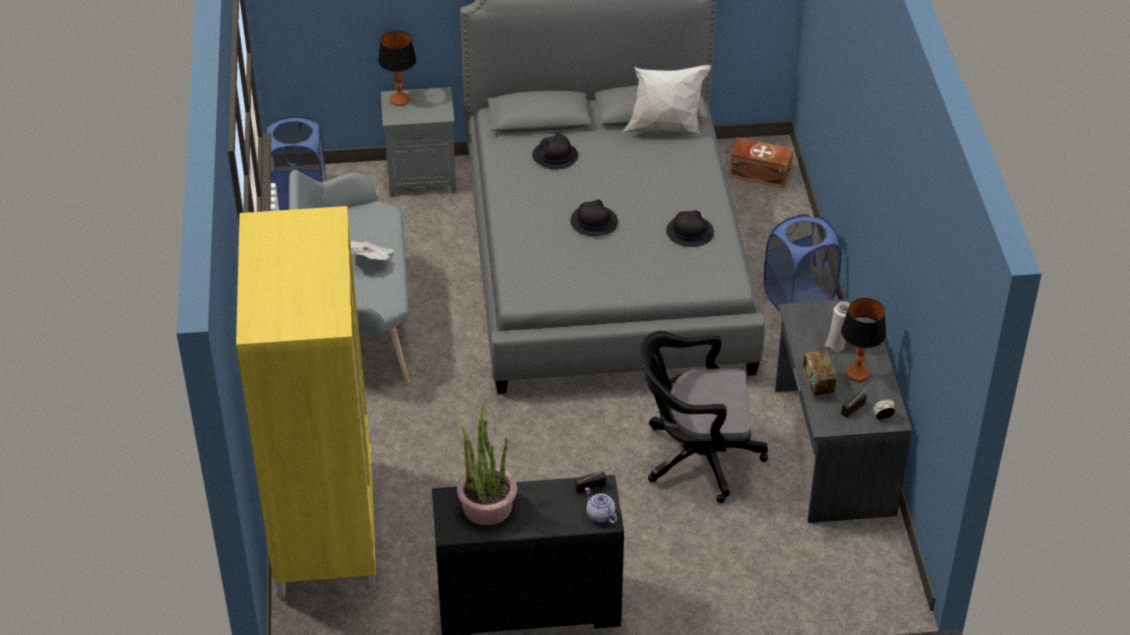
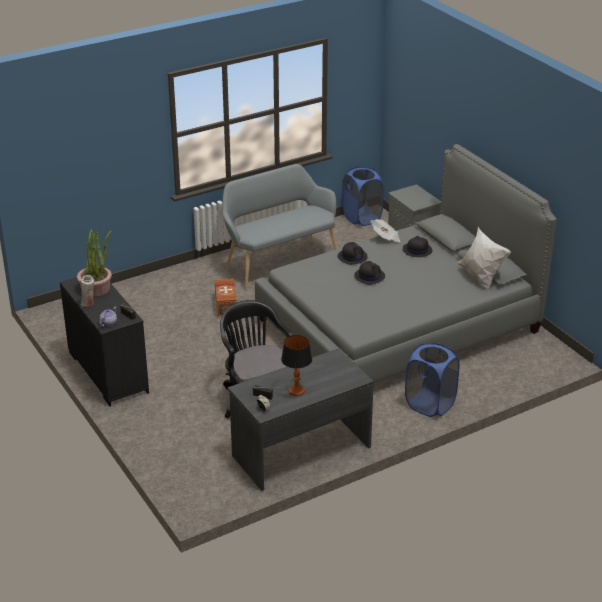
camera: 65 degrees right, 10 degrees down
(324, 526) = (126, 296): yellow wardrobe -> none
(370, 260) = (282, 223): newspaper -> newspaper (385, 238)
(400, 99) = (414, 191): table lamp -> none
(689, 232) = (391, 310): black hat -> black hat (352, 256)
(759, 173) = (537, 360): brown storage box -> brown storage box (226, 305)
(818, 384) = (275, 378): radio -> none
(837, 344) = (317, 377): white vase -> white vase (88, 304)

